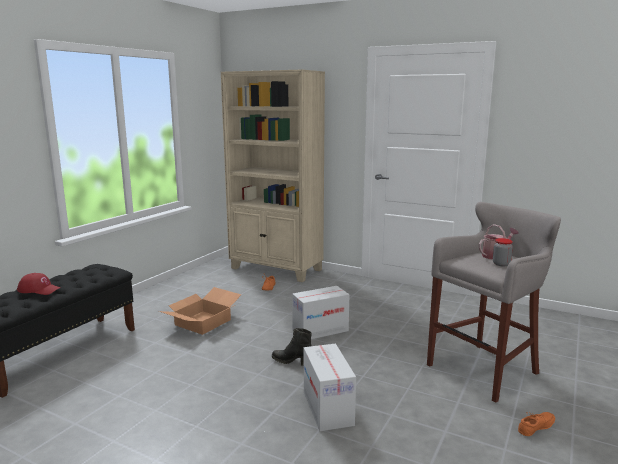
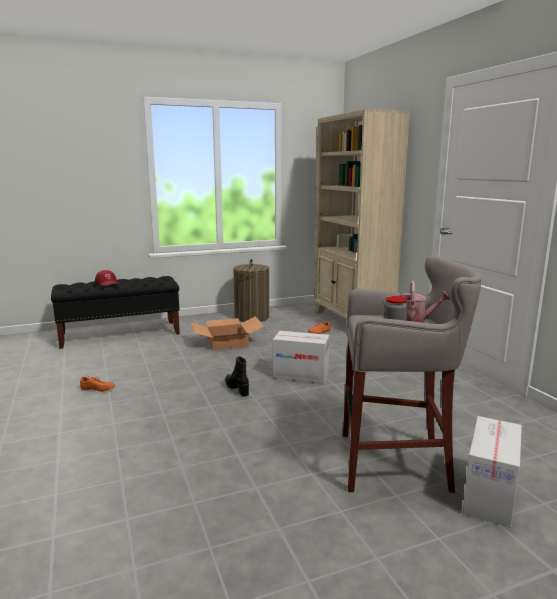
camera: 40 degrees right, 0 degrees up
(180, 290) = (252, 317): none -> laundry basket
(327, 408) = (202, 428): cardboard box -> cardboard box (489, 495)
(537, 428) = (347, 532): orange shoe -> orange shoe (97, 389)

